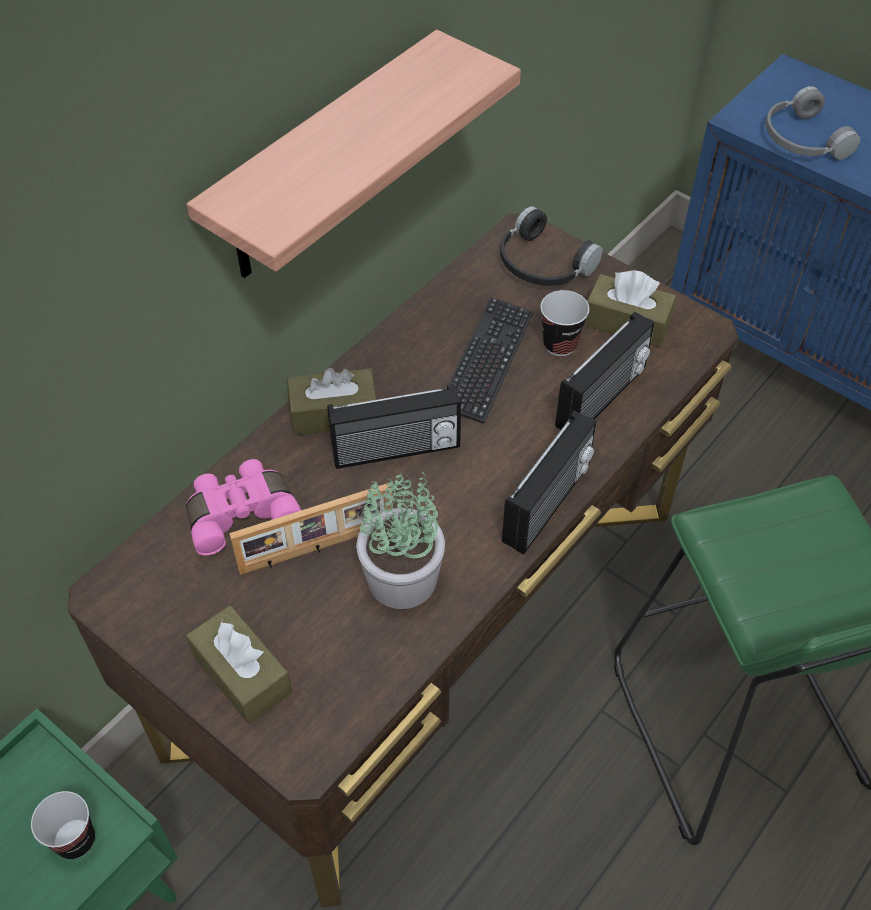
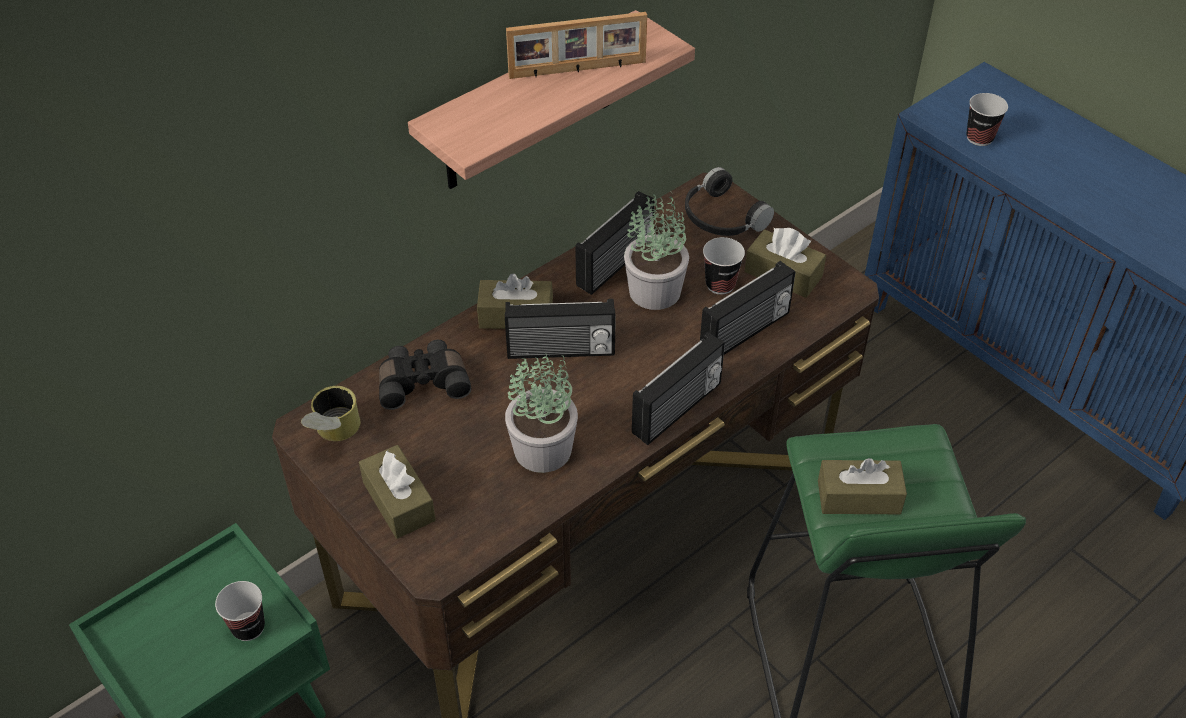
camera: 10 degrees right, 5 degrees down
(144, 597) = (333, 435): none -> can
(241, 512) = (423, 382): pink binoculars -> black binoculars
(318, 549) = (479, 417): picture frame -> picture frame (577, 70)
(437, 334) = (616, 264): none -> radio
(487, 361) = (654, 290): keyboard -> potted plant
(771, 579) = (858, 497): none -> brown tissue box
(801, 139) = (979, 138): grey headphones -> cup

